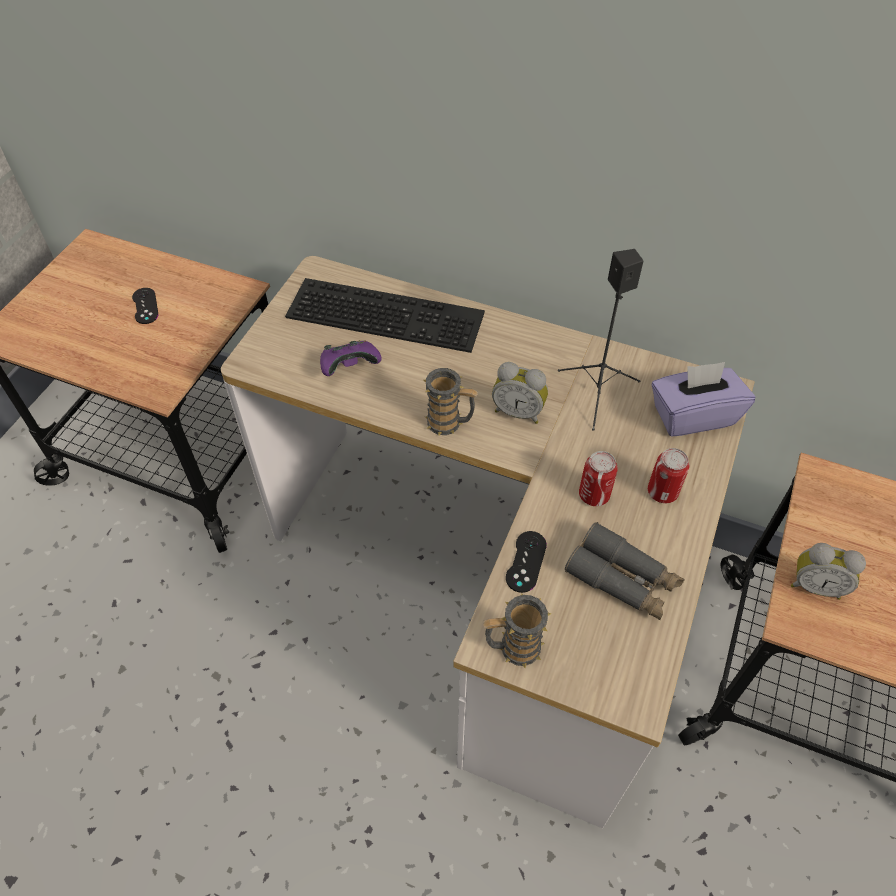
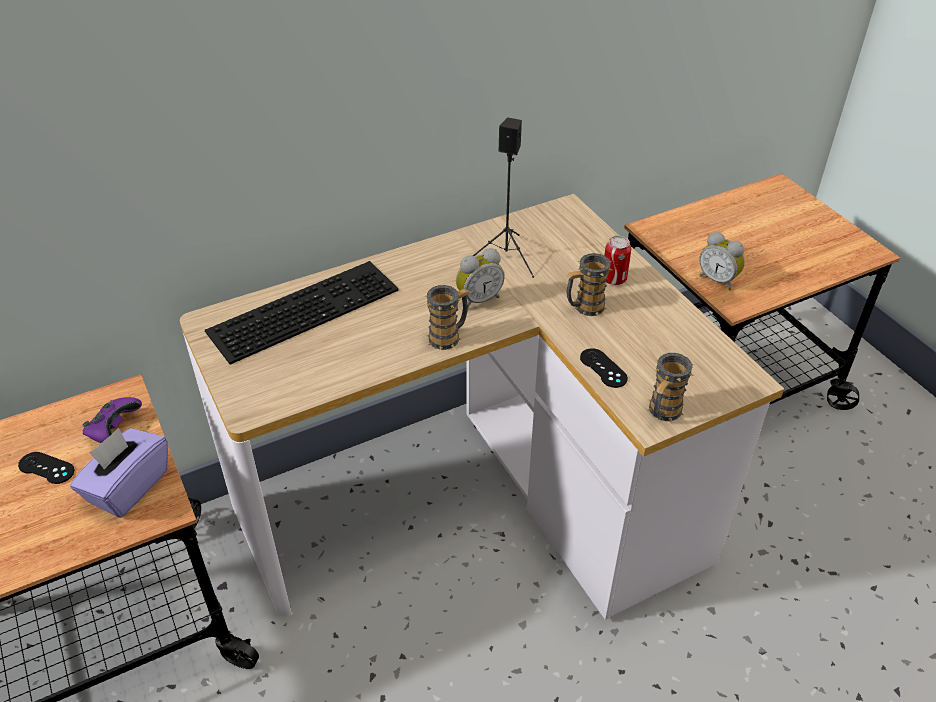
camera: 50 degrees left, 10 degrees down
(350, 367) = (330, 357): purple game controller -> purple game controller (114, 430)
(594, 495) = (584, 308): can -> mug
(622, 579) = (660, 334): grey binoculars -> none
(693, 415) = (571, 231): purple tissue box -> purple tissue box (128, 487)
(815, 585) = (718, 280): alarm clock -> alarm clock turned 75 degrees clockwise

